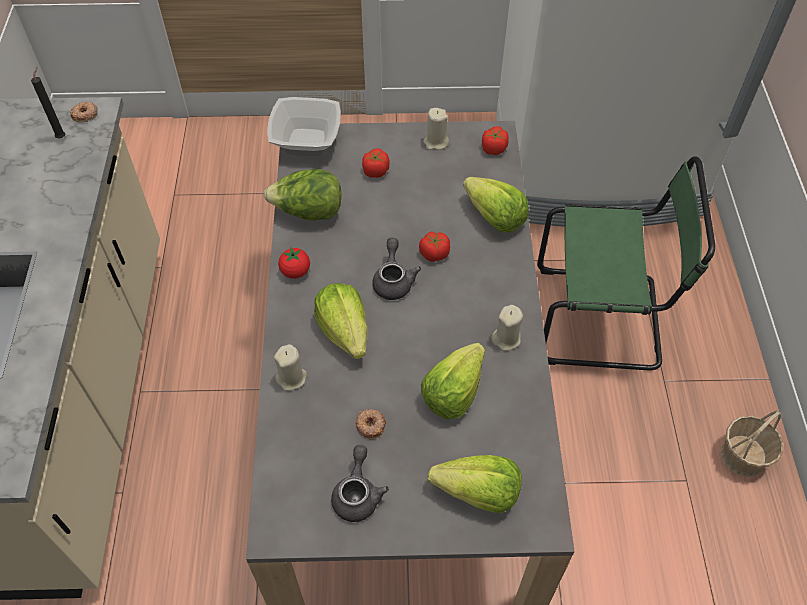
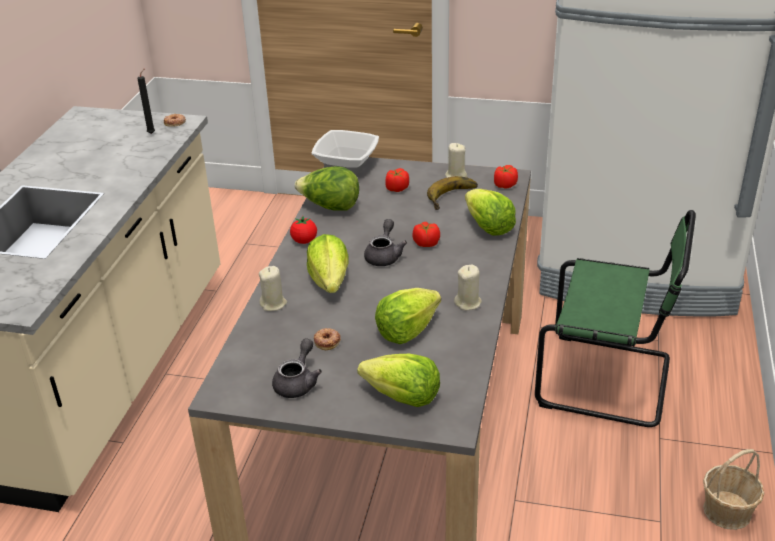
camera: 15 degrees right, 20 degrees down
(444, 177) = (454, 198): none -> banana

